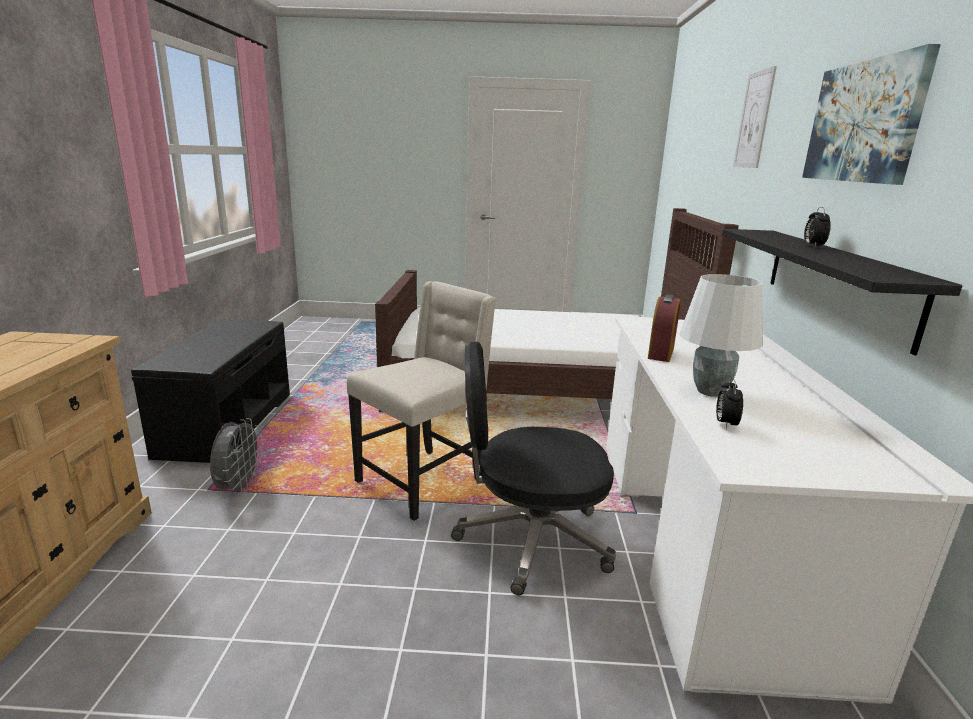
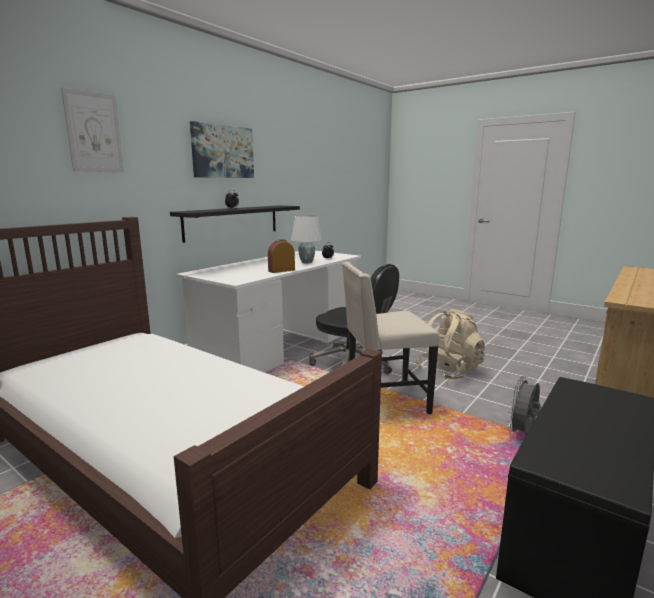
camera: 145 degrees left, 5 degrees down
(350, 587) = (449, 371): none -> beige backpack

